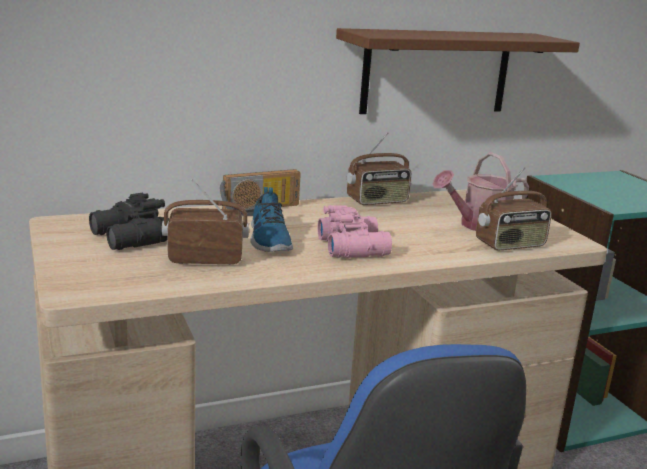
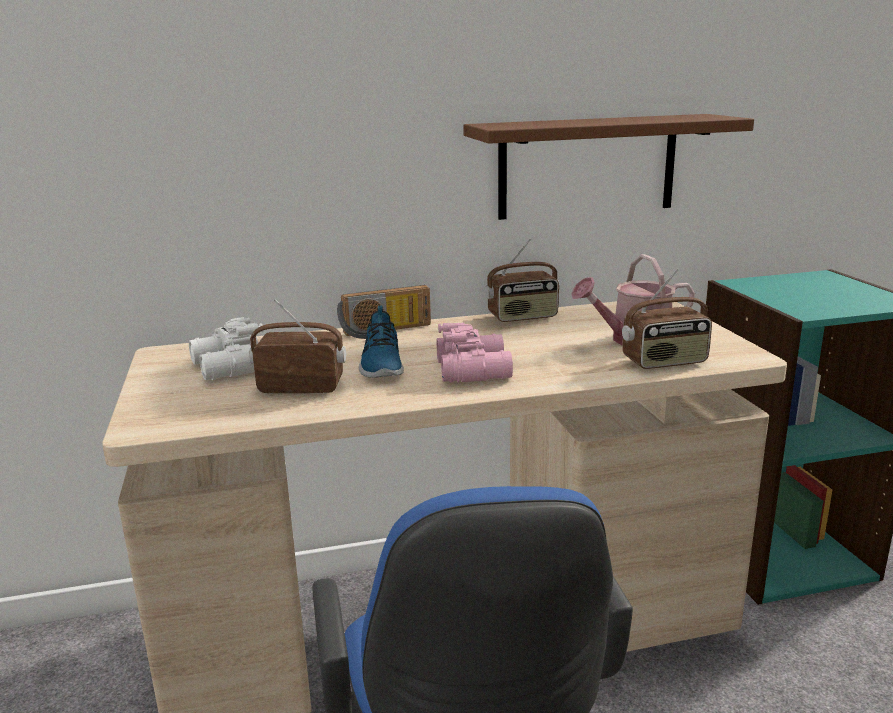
camera: 10 degrees right, 0 degrees up
(129, 238) = (229, 367): black binoculars -> white binoculars

